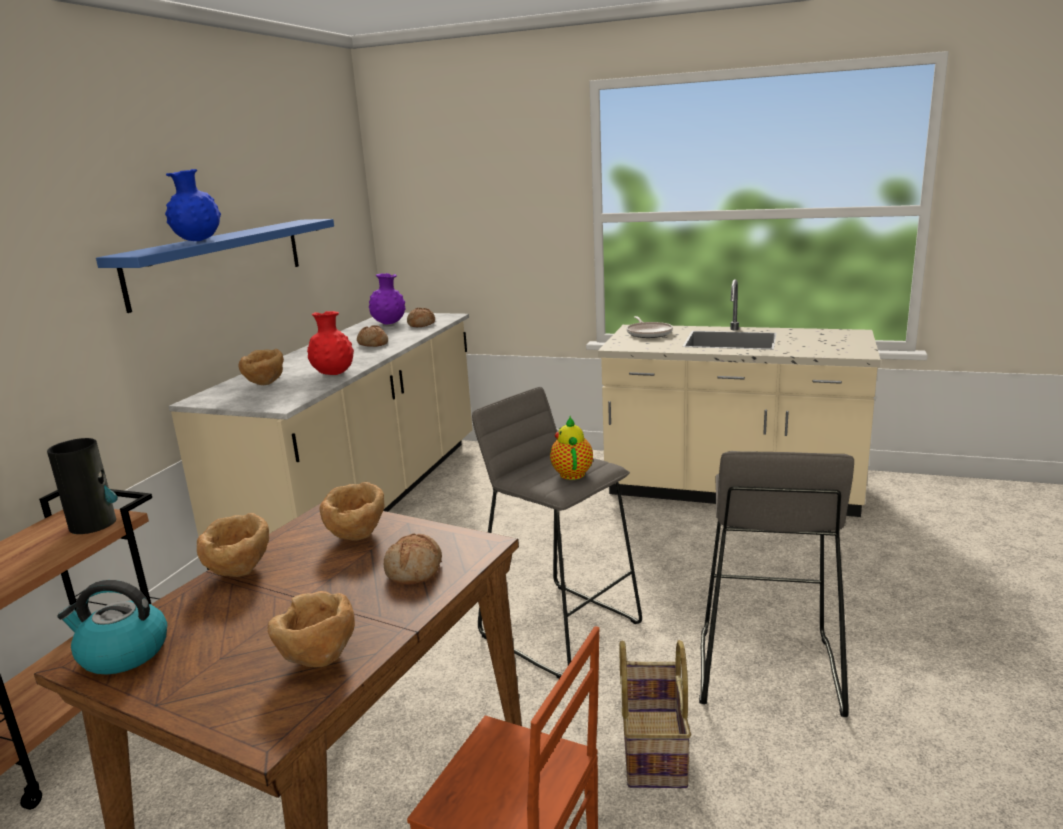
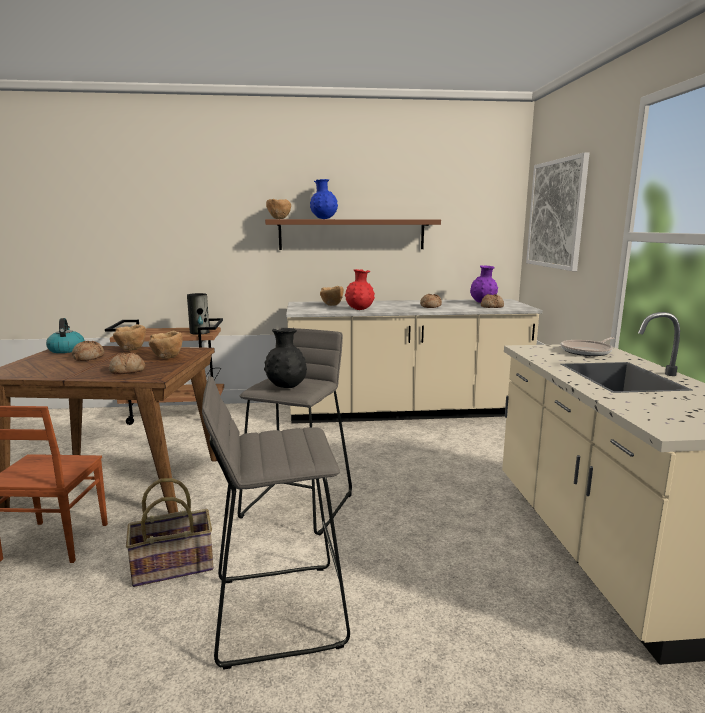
camera: 65 degrees right, 5 degrees down
(219, 261) = (352, 234): blue shelf -> brown shelf
(250, 617) = (88, 357): none -> bread
(318, 660) = (46, 371): brown bowl -> brown bowl (278, 219)
(453, 198) = (556, 214): none -> picture
(572, 473) = (286, 387): teapot -> black vase

